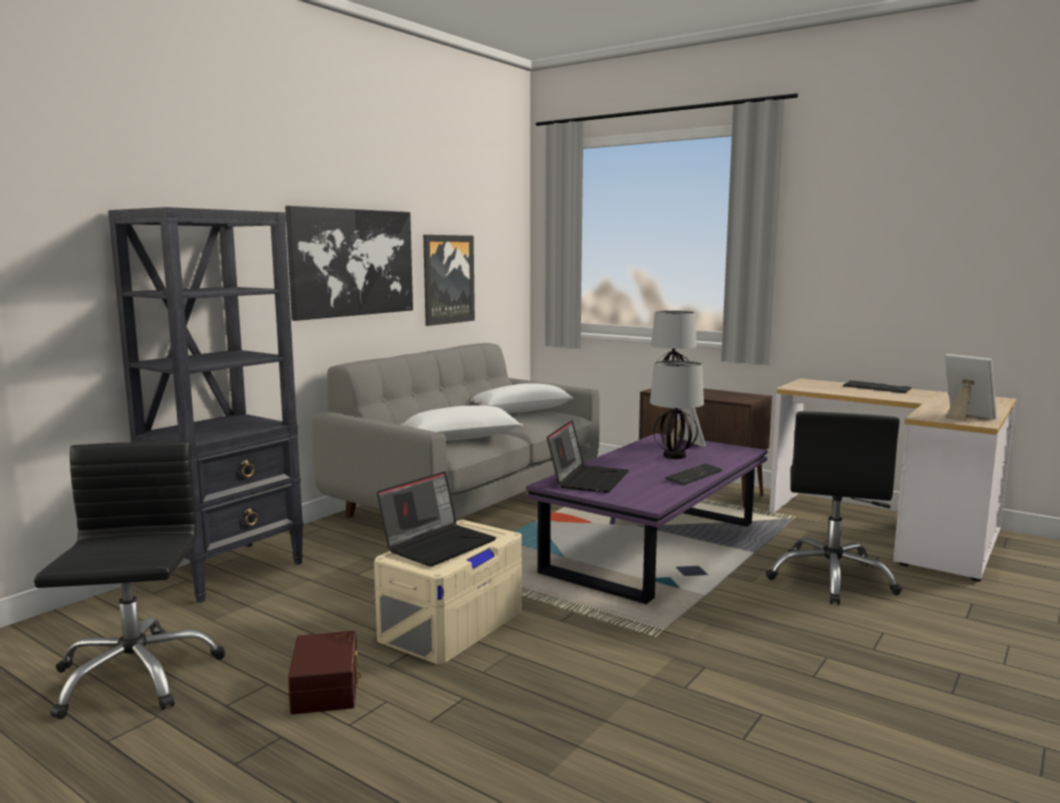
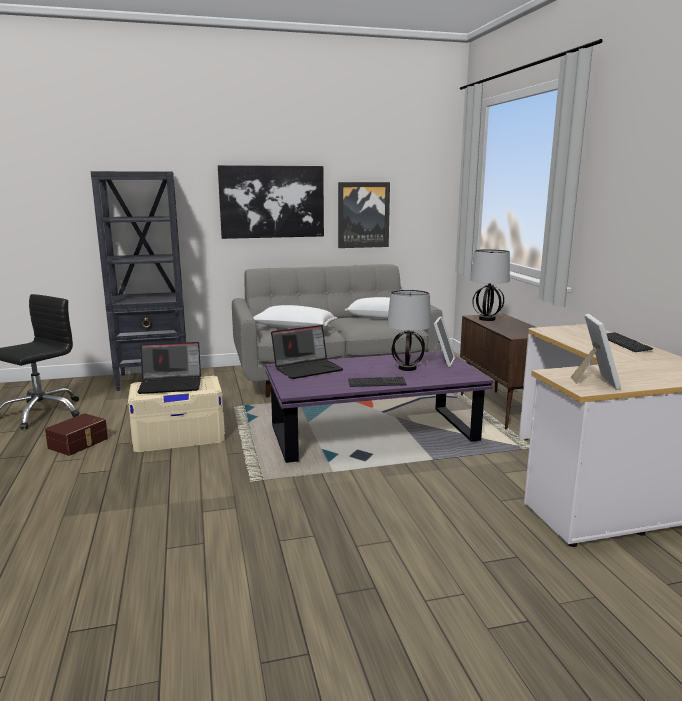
camera: 40 degrees right, 5 degrees up
(831, 578) = (446, 495): black office chair -> none

